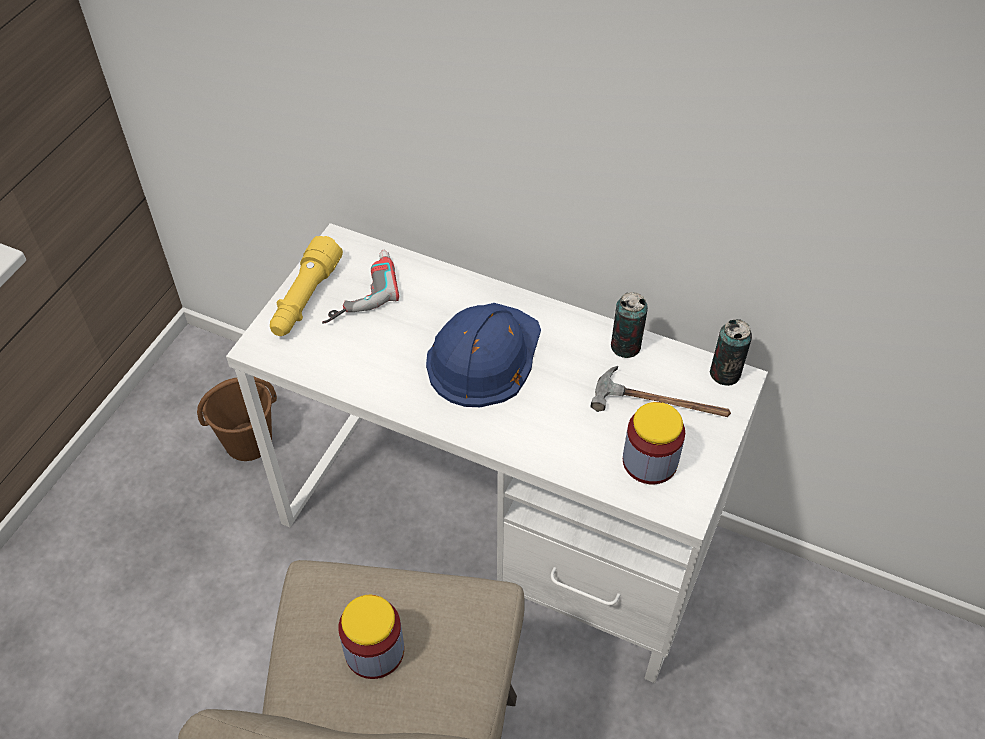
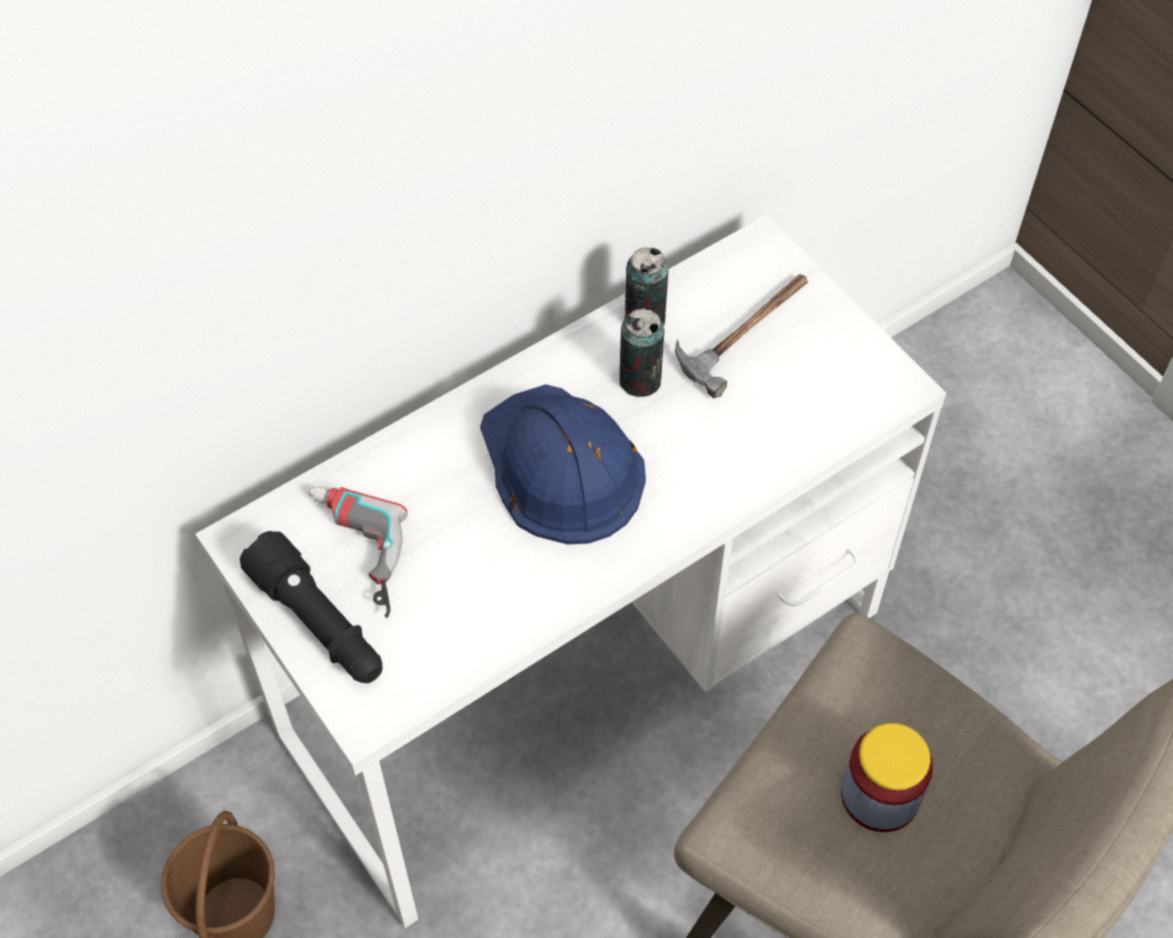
camera: 60 degrees left, 5 degrees up
(305, 299) = (319, 623): yellow flashlight -> black flashlight
(650, 461) = (819, 384): jar -> none
(725, 373) = (745, 252): can -> can (640, 380)

